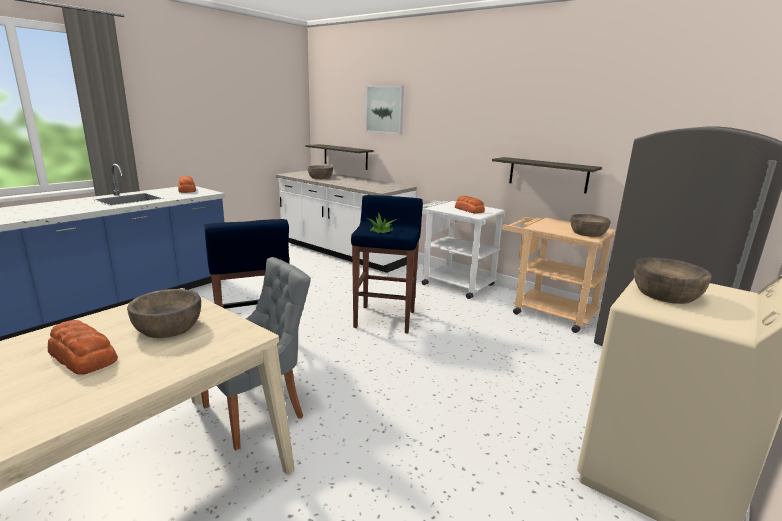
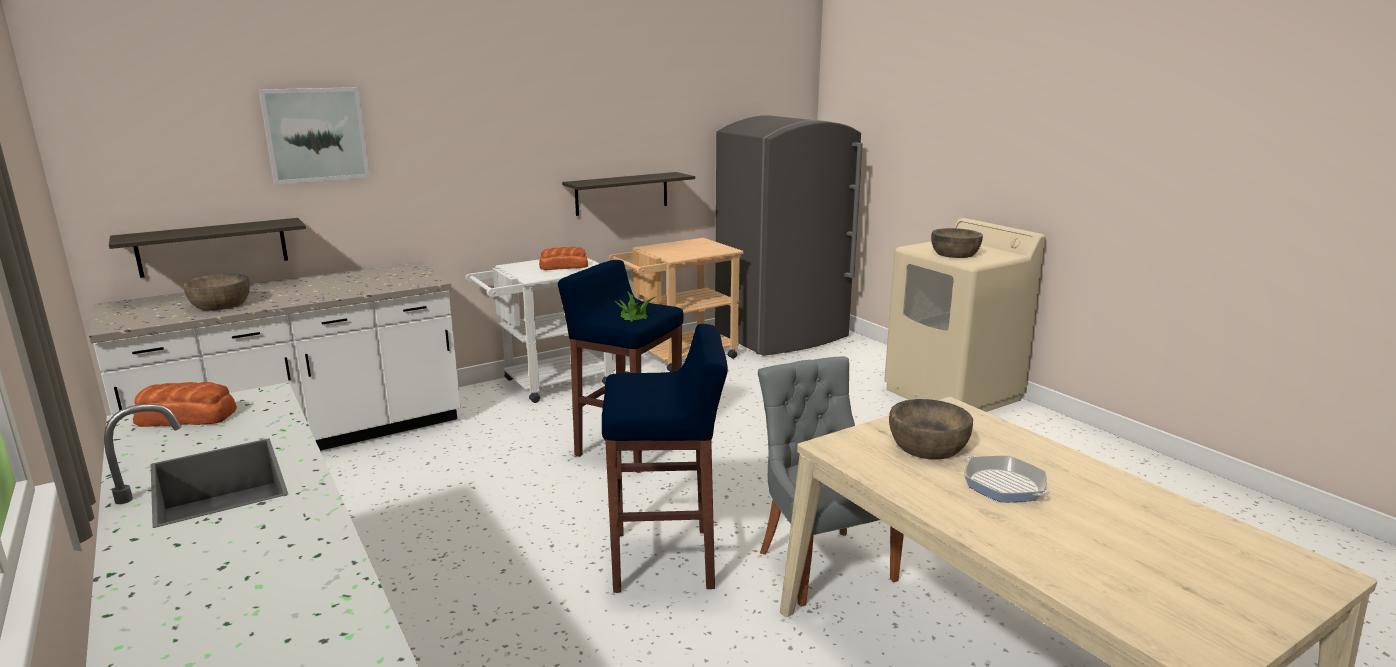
camera: 70 degrees left, 0 degrees up
(83, 356) = (1003, 485): bread -> frying pan
(587, 233) = (711, 247): brown bowl -> none

